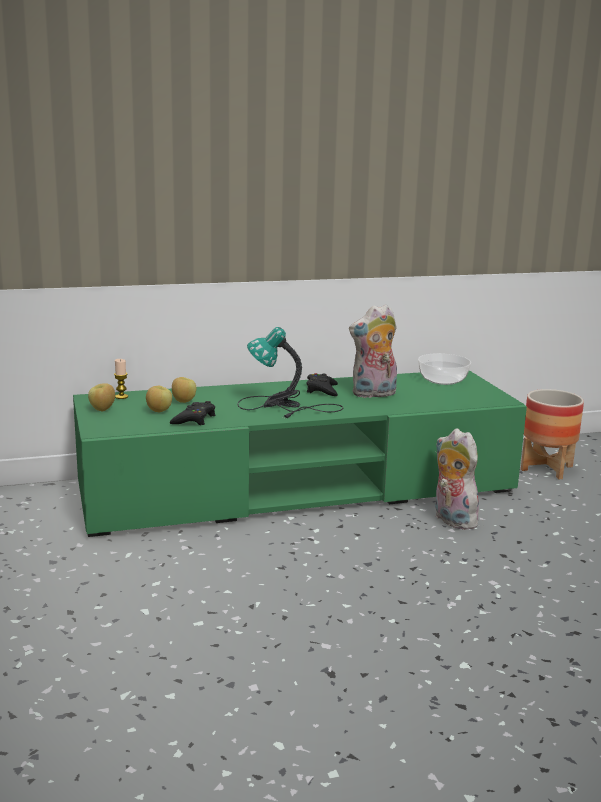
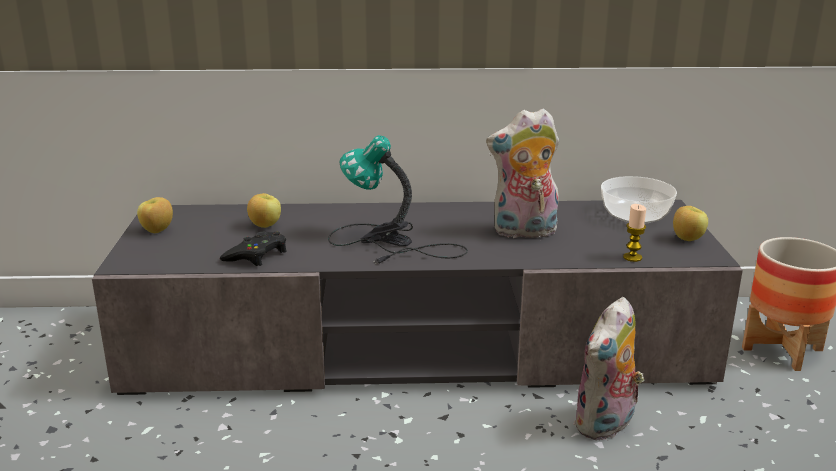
camera: 15 degrees right, 5 degrees up
(121, 397) = (196, 212): candle -> candle (632, 257)
(159, 411) = (223, 238): apple -> apple (687, 239)
(298, 488) = (417, 347): green tv stand -> grey tv stand
(322, 390) = (457, 220): black game controller -> none
(451, 520) = (606, 425): plush toy -> plush toy turned 120 degrees counterclockwise

